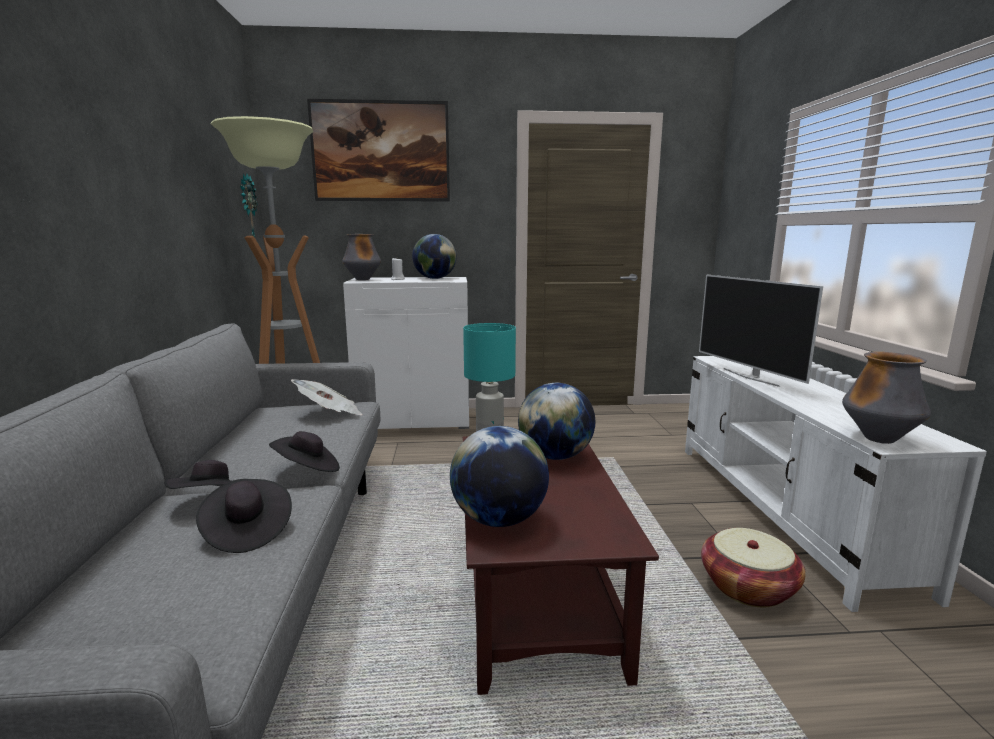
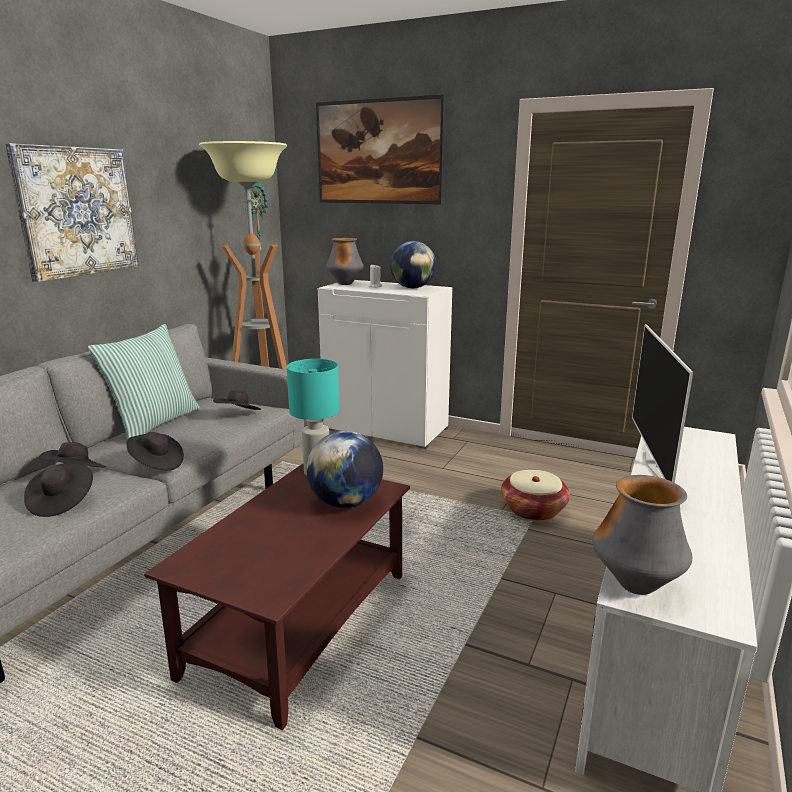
camera: 30 degrees right, 5 degrees up
(108, 177) = (77, 212): none -> picture
(235, 438) = (154, 423): none -> pillow
(330, 414) = (238, 415): newspaper -> black hat
(499, 520) = (214, 546): globe -> none
(748, 587) = (494, 699): basket -> basket (533, 510)

